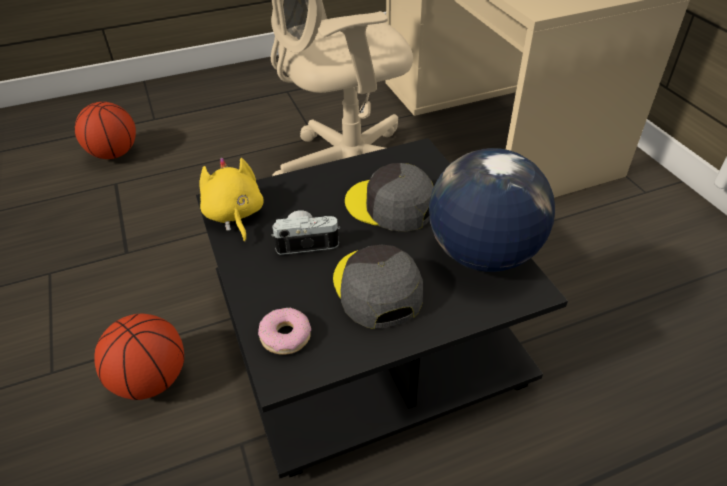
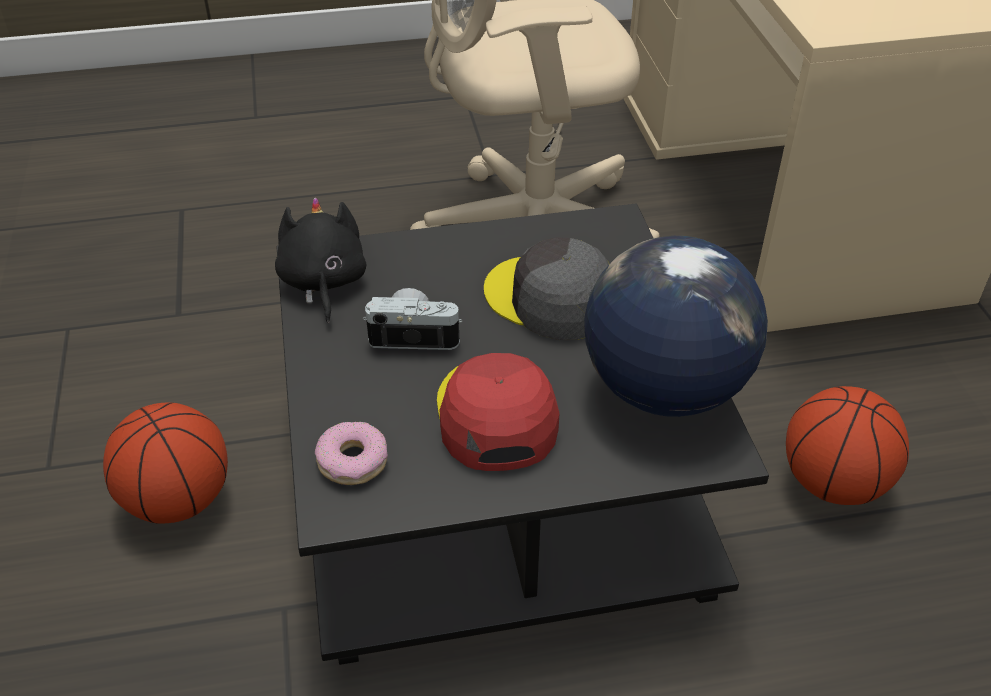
camera: 10 degrees right, 0 degrees up
(114, 154) = (188, 164): basketball -> basketball (833, 483)
(234, 215) = (323, 282): yellow plush toy -> black plush toy
(376, 288) = (495, 415): grey cap -> red cap

